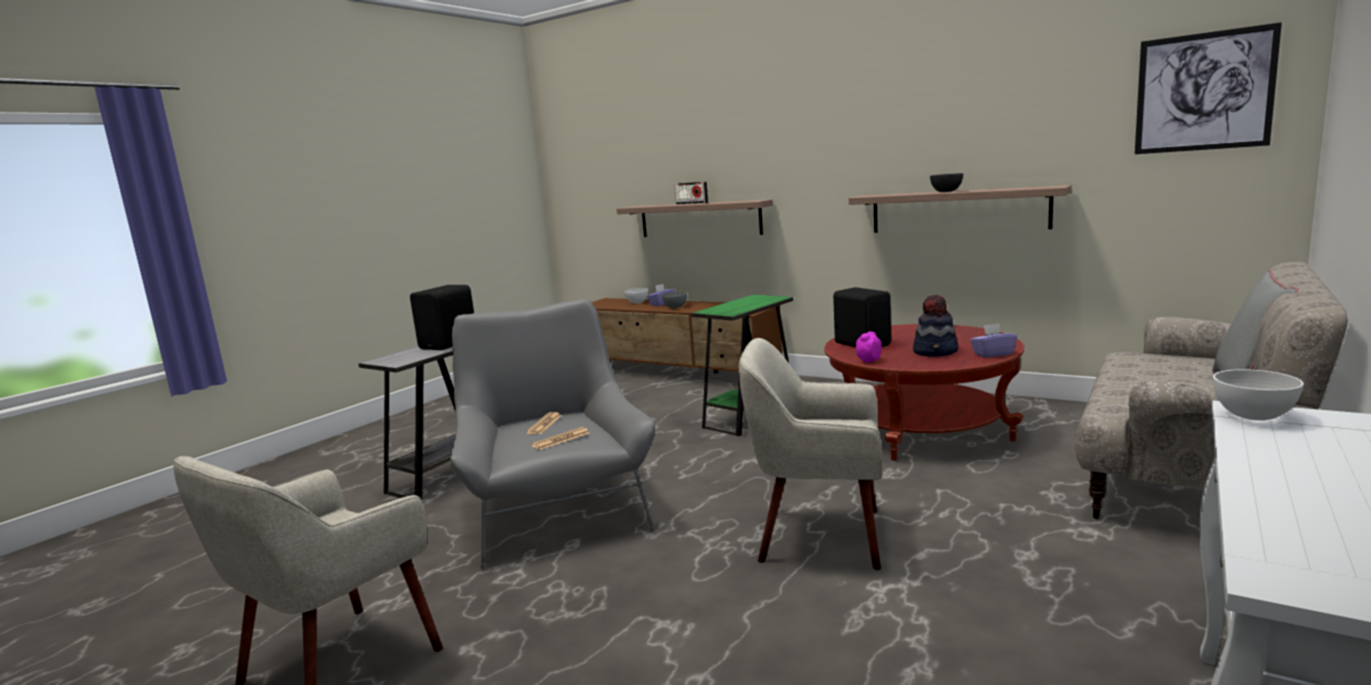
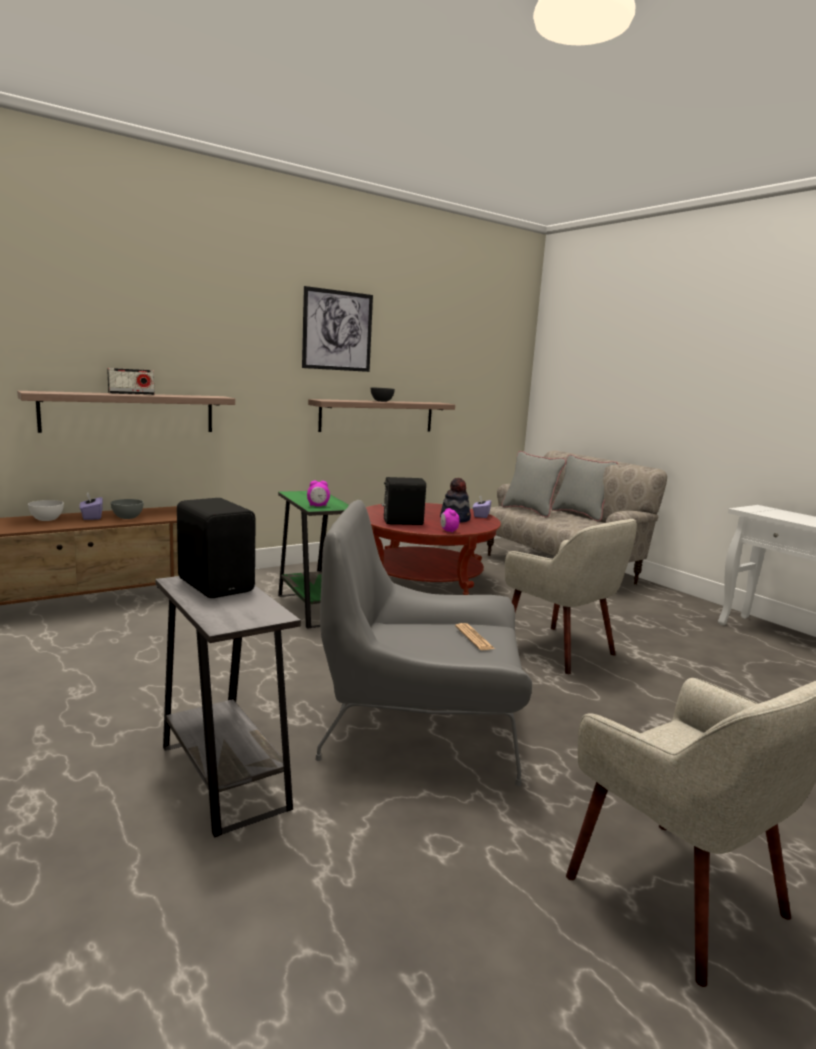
camera: 70 degrees left, 0 degrees up
(544, 424) = (408, 638): newspaper -> none
(717, 309) = (318, 506): none -> alarm clock
(818, 535) = (559, 650): beige armchair -> beige armchair turned 75 degrees counterclockwise
(1154, 365) = (530, 511): none -> grey pillow
(1203, 92) = (495, 354): picture -> picture (337, 330)
(1254, 416) = (753, 510): white bowl -> none

